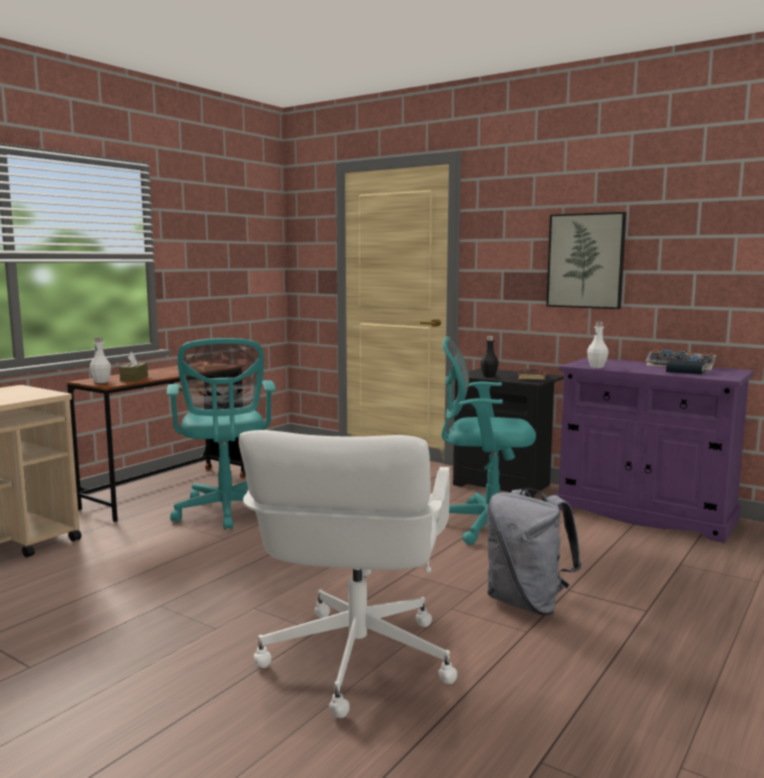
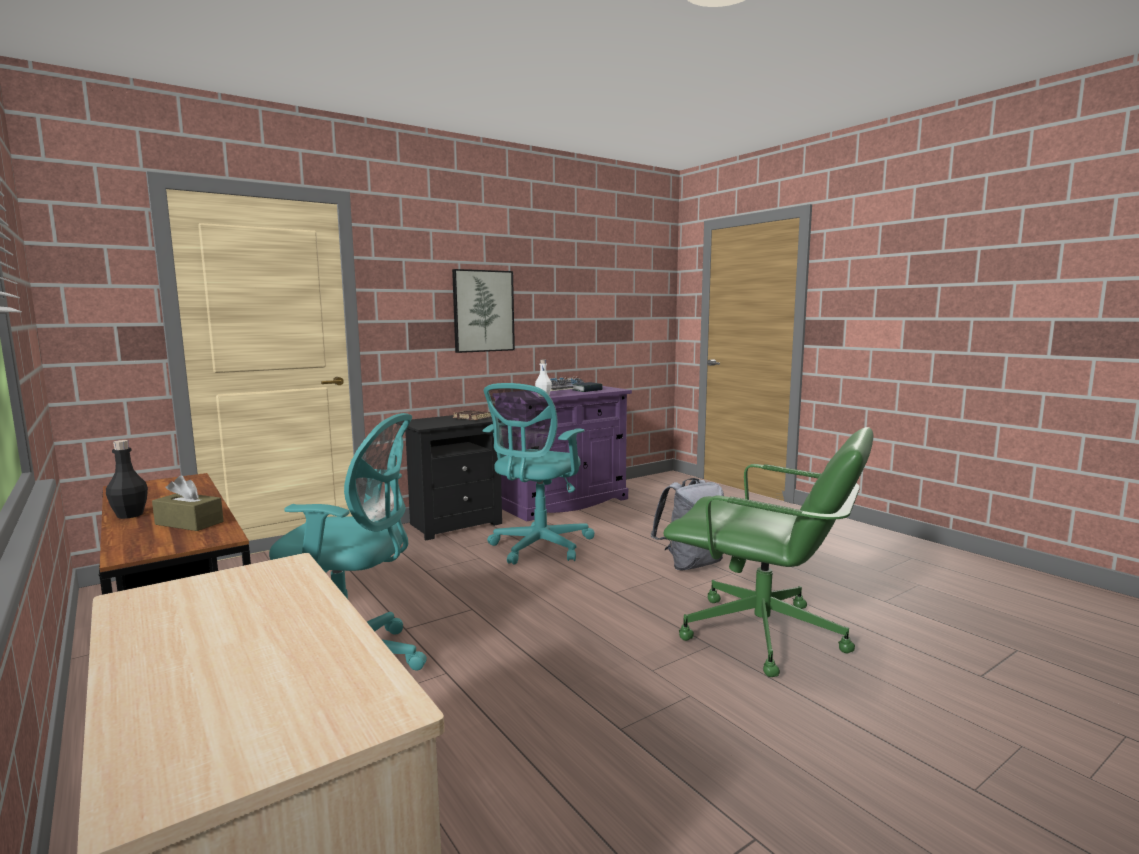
camera: 70 degrees left, 0 degrees up
(101, 382) = (173, 542): white bottle -> none
(355, 660) = (764, 635): white office chair -> green office chair
(489, 376) = (444, 423): black bottle -> black bottle (130, 515)

